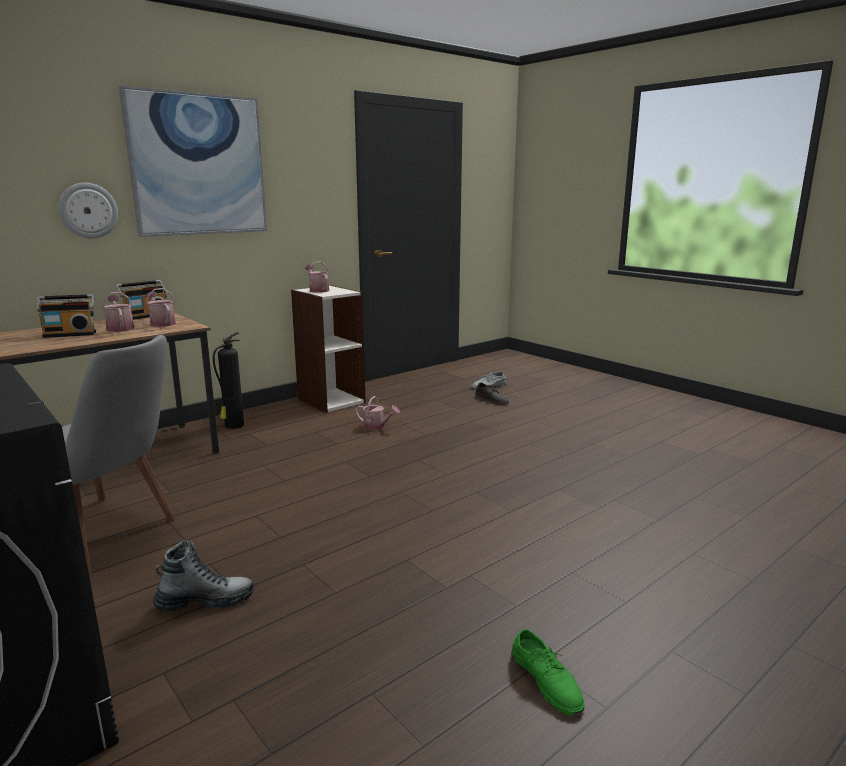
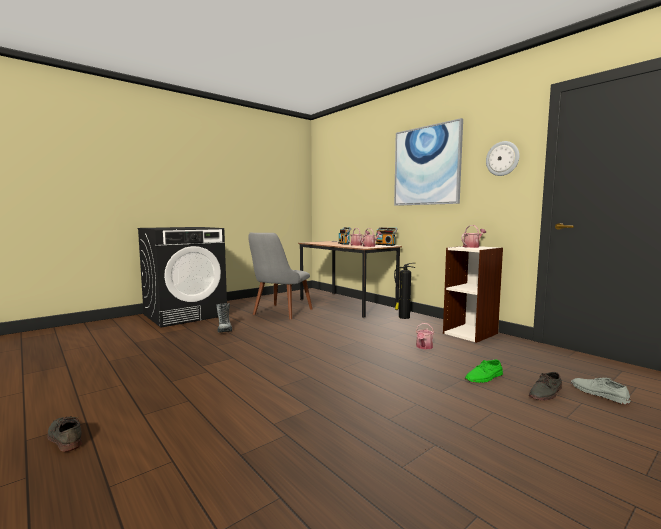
camera: 90 degrees right, 10 degrees down
(88, 210) = (380, 193): wall clock -> wall clock (502, 158)
(547, 680) = (110, 384): green shoe -> green shoe (484, 377)
(715, 654) = (64, 437): none -> grey shoe

